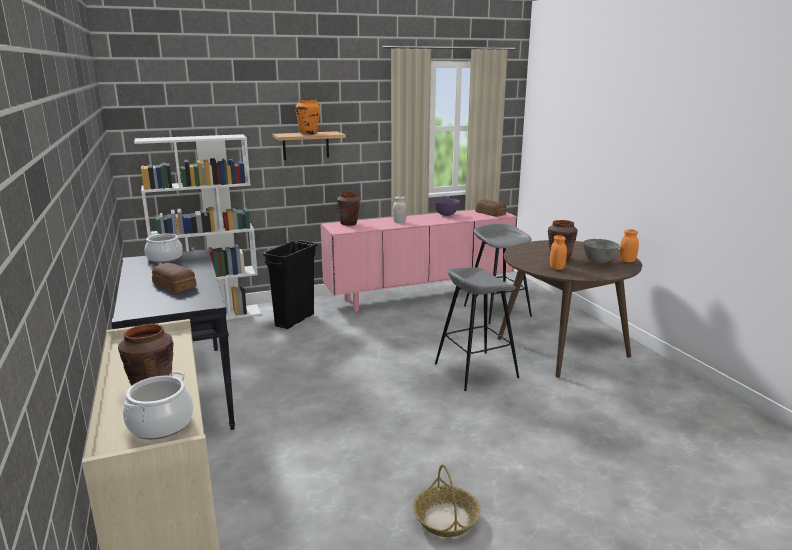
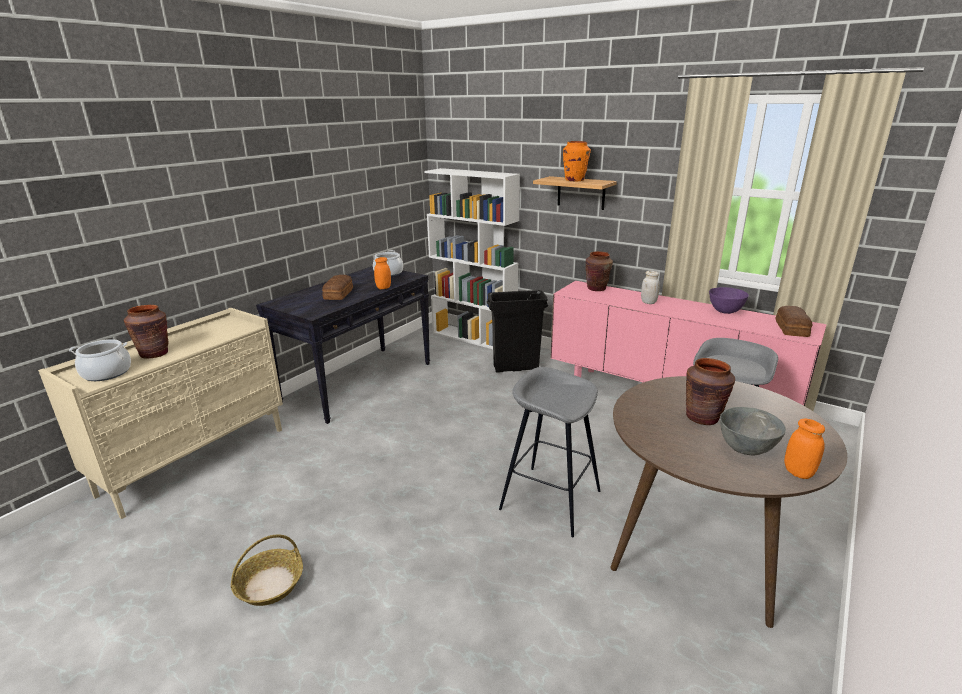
camera: 55 degrees right, 5 degrees up
(557, 268) = (659, 425): orange jar -> orange jar (383, 288)

